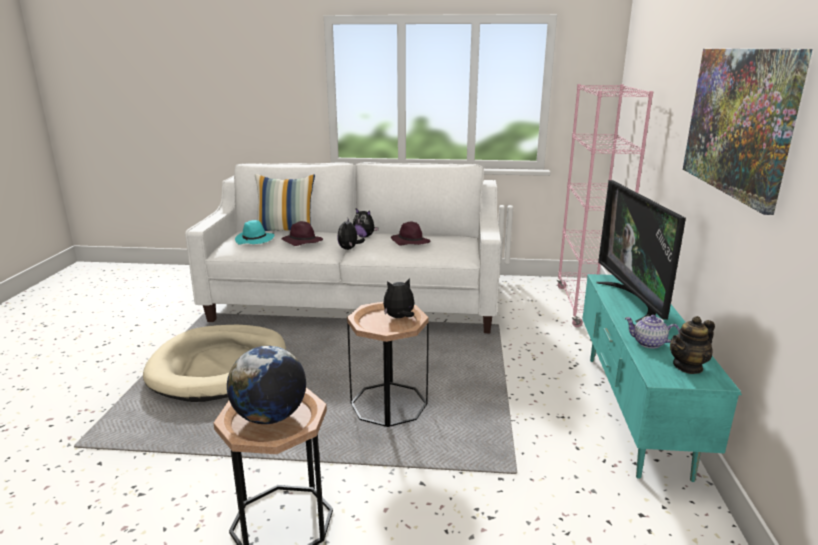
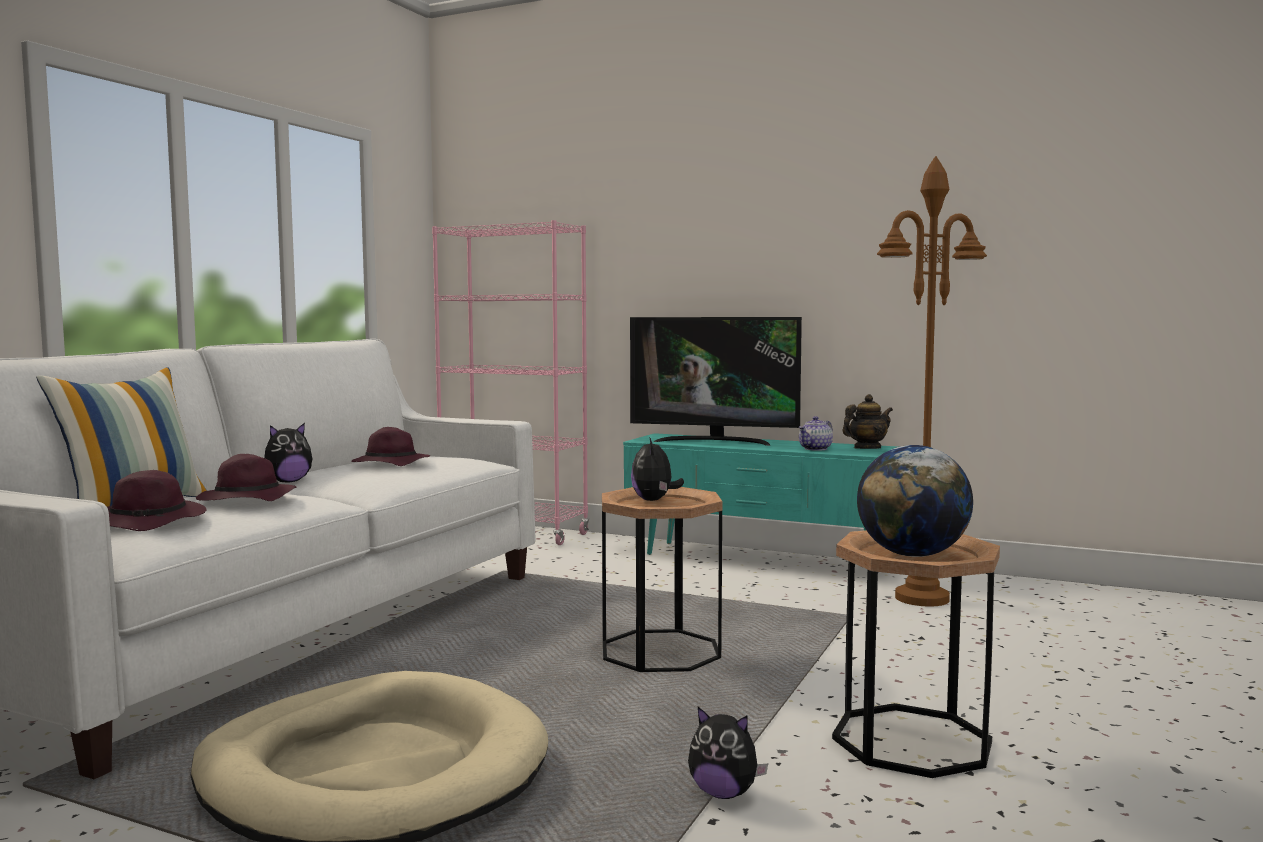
camera: 70 degrees left, 15 degrees down
(255, 240) = (151, 521): turquoise hat -> purple hat
(349, 249) = (332, 492): plush toy -> plush toy (724, 793)
(607, 513) = (922, 598): none -> brown floor lamp
(688, 366) = (867, 448): teapot -> teapot turned 105 degrees counterclockwise
(738, 121) = (796, 227): picture -> none

